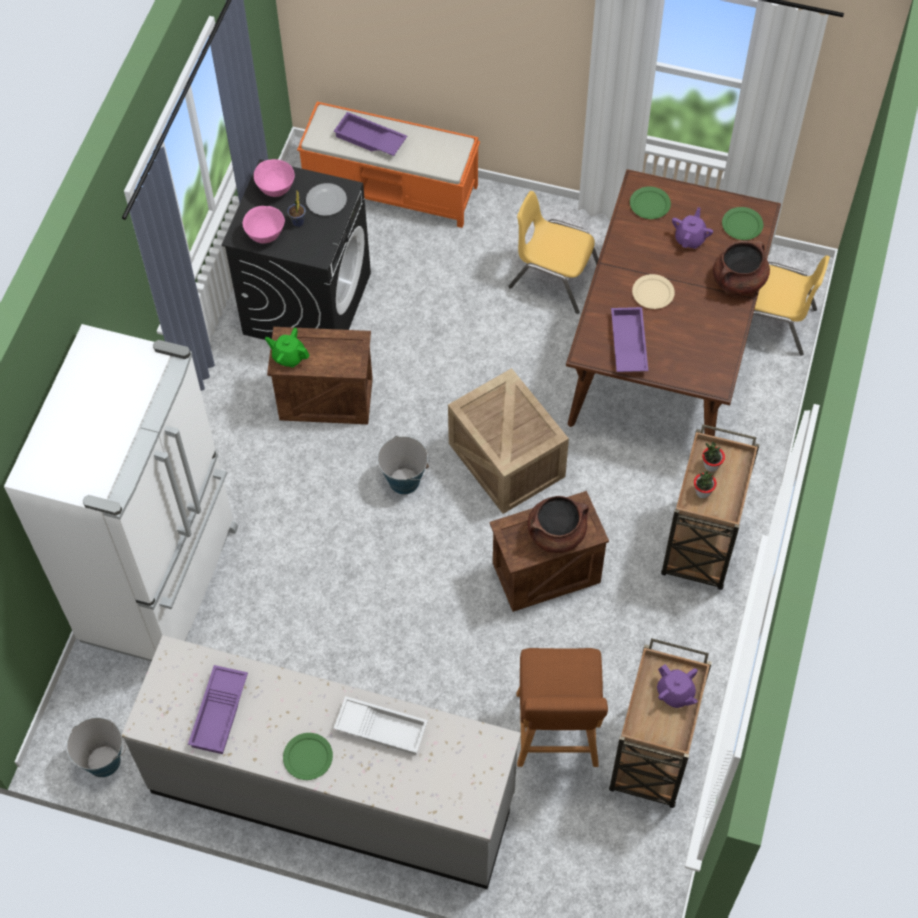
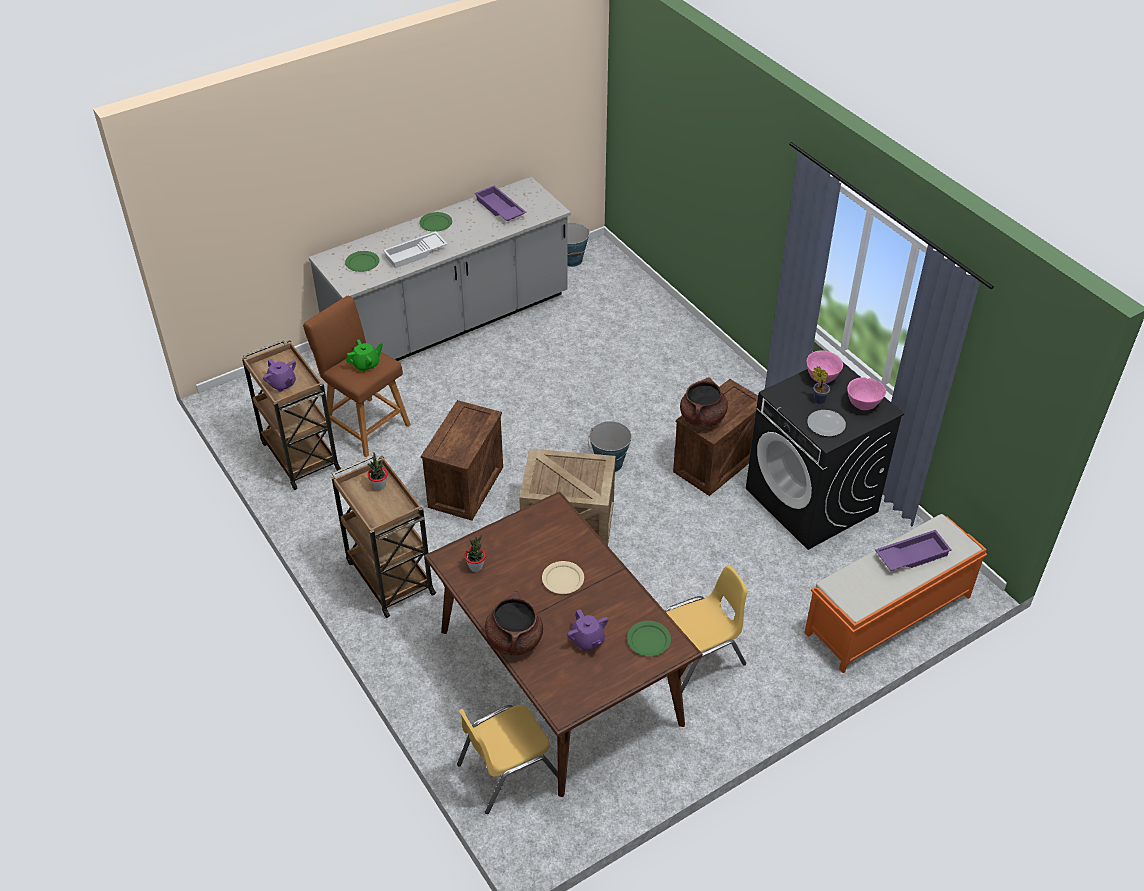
camera: 130 degrees right, 15 degrees down
(163, 583) = (654, 328): white fridge -> none
(288, 357) = (733, 394): green teapot -> green teapot (366, 364)
(556, 533) = (455, 435): brown cooking pot -> brown cooking pot (702, 418)
(627, 344) = (536, 533): purple tray -> none
(675, 693) = (282, 384): purple teapot -> purple teapot turned 135 degrees counterclockwise
(711, 465) = (391, 503): potted plant -> potted plant (476, 566)
(742, 224) = (564, 686): green plate -> green plate (362, 263)

